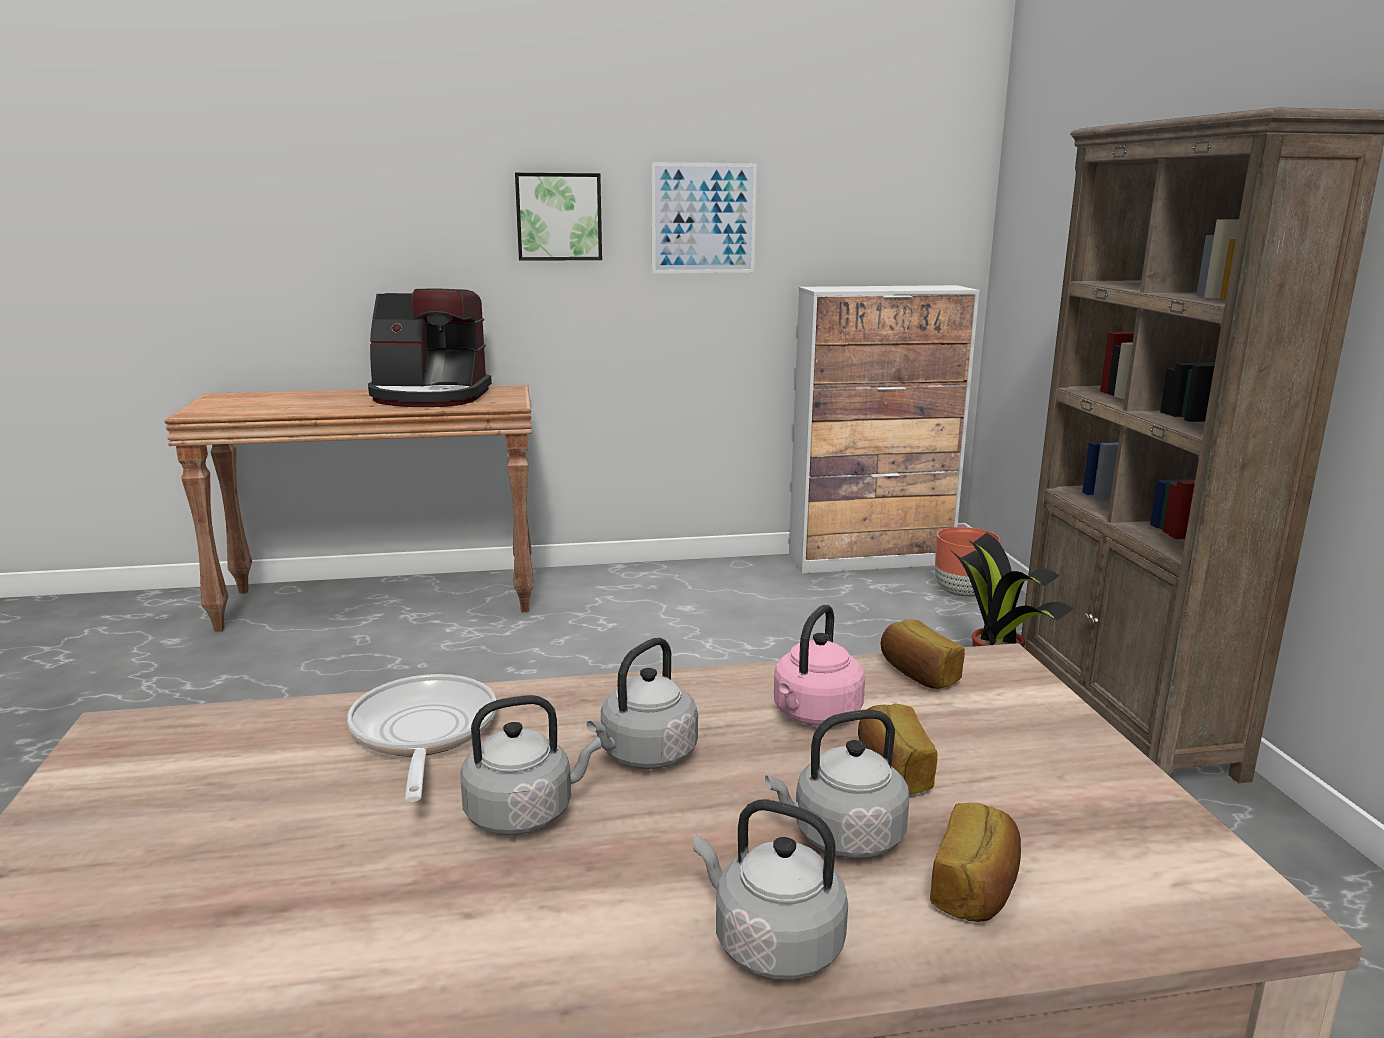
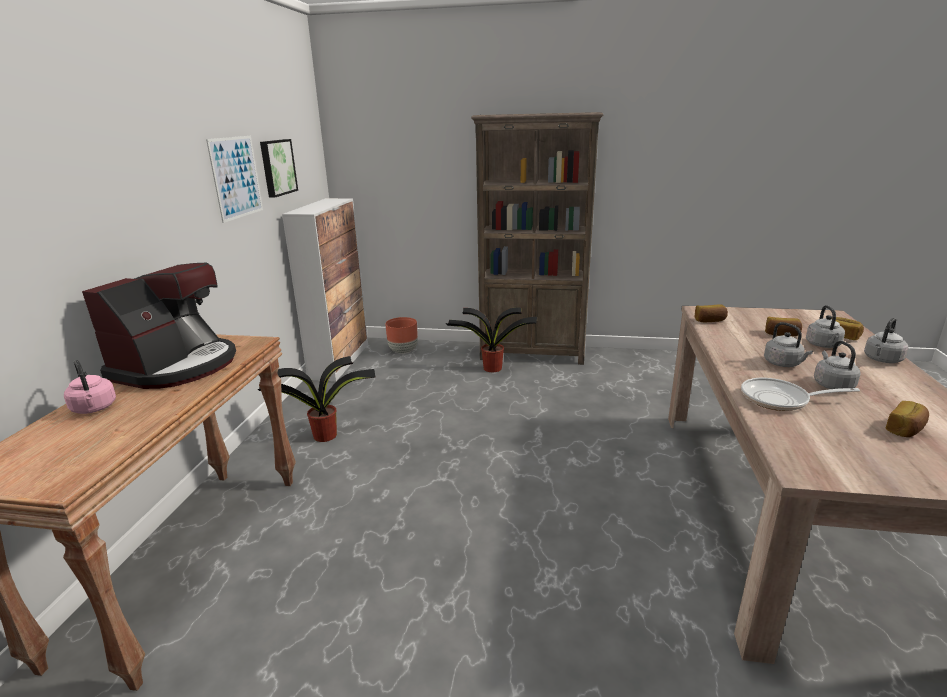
camera: 70 degrees left, 5 degrees up
(257, 888) = (906, 429): none -> bread
(558, 216) = (168, 190): picture -> picture (277, 167)
(647, 603) = (326, 435): none -> potted plant
(814, 715) = (745, 338): pink kettle -> pink kettle (94, 409)

